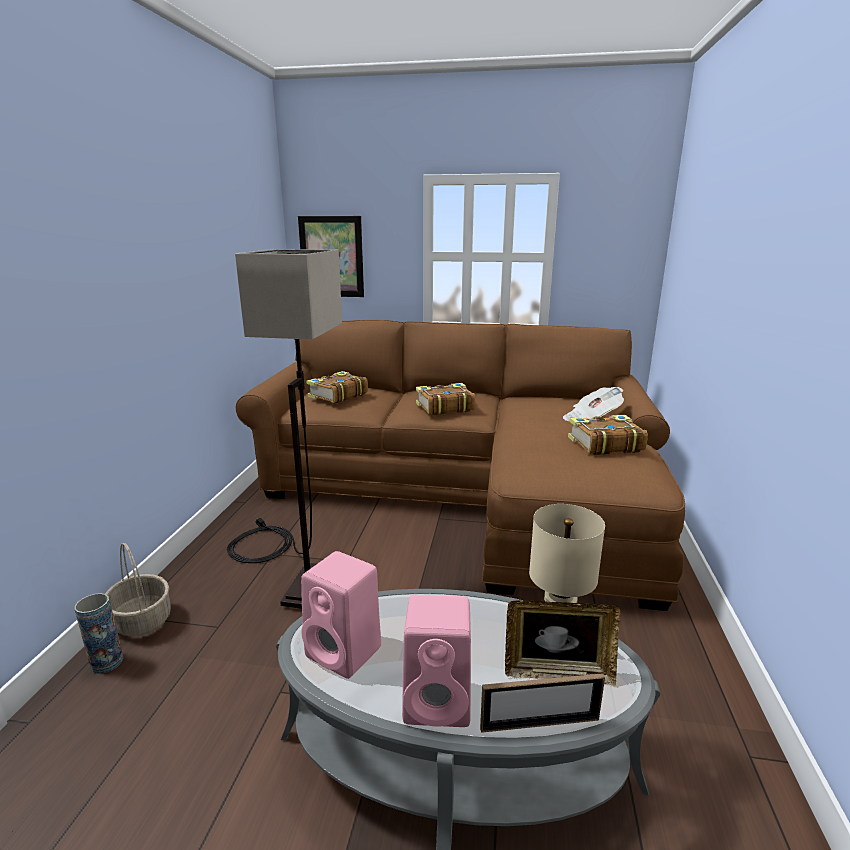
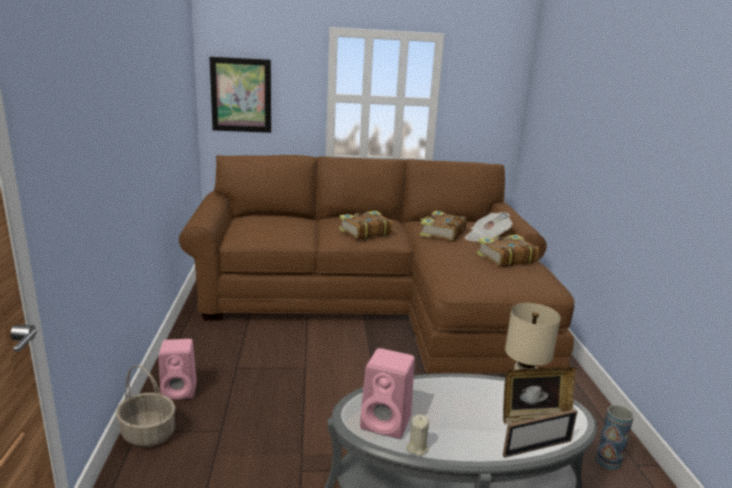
camera: 15 degrees left, 0 degrees up
(107, 662) = (137, 469): vase -> vase (608, 461)
(286, 563) = (253, 374): floor lamp -> none
(337, 395) = (266, 224): book -> book (441, 233)
(363, 697) = (417, 448): none -> beige candle
(440, 701) = (469, 444): pink speaker -> pink speaker (180, 391)

